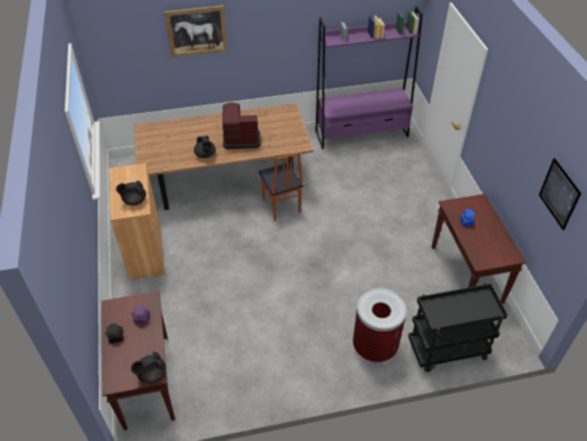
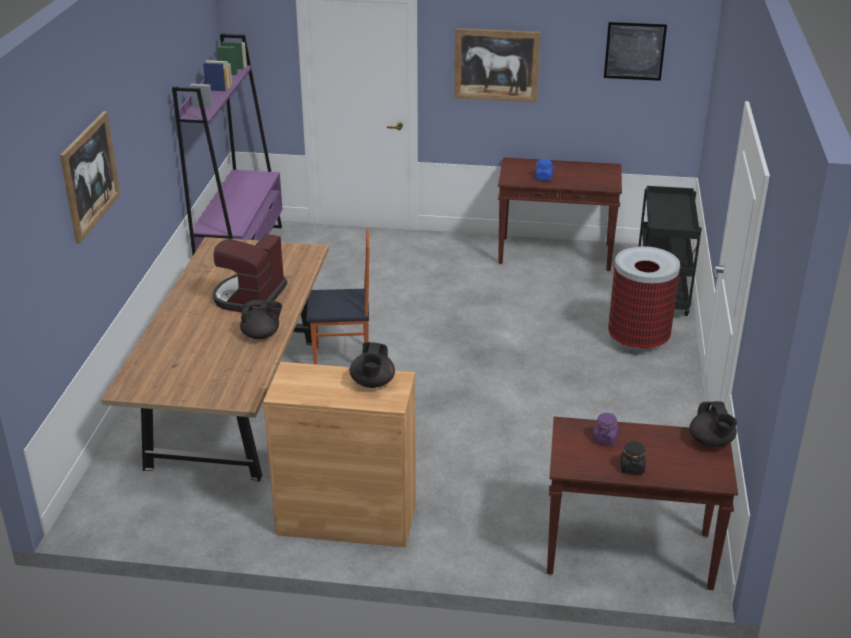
camera: 70 degrees left, 15 degrees down
(501, 131) = (496, 65): none -> picture

